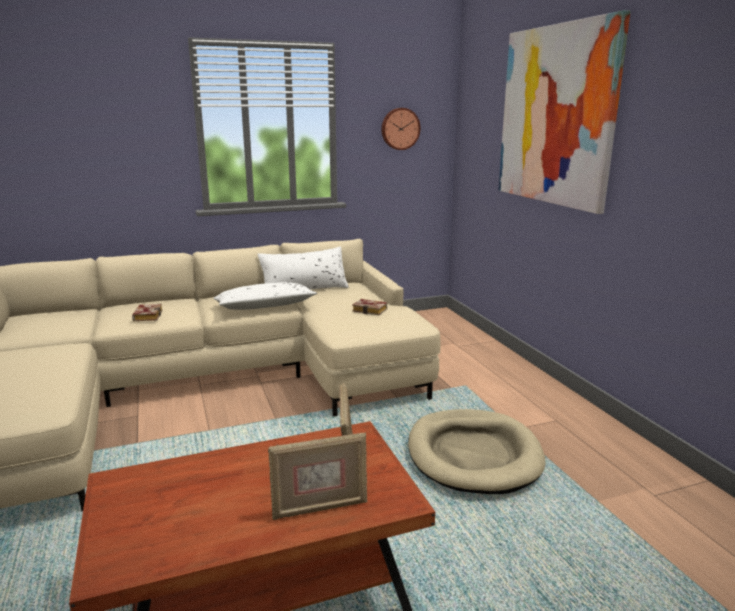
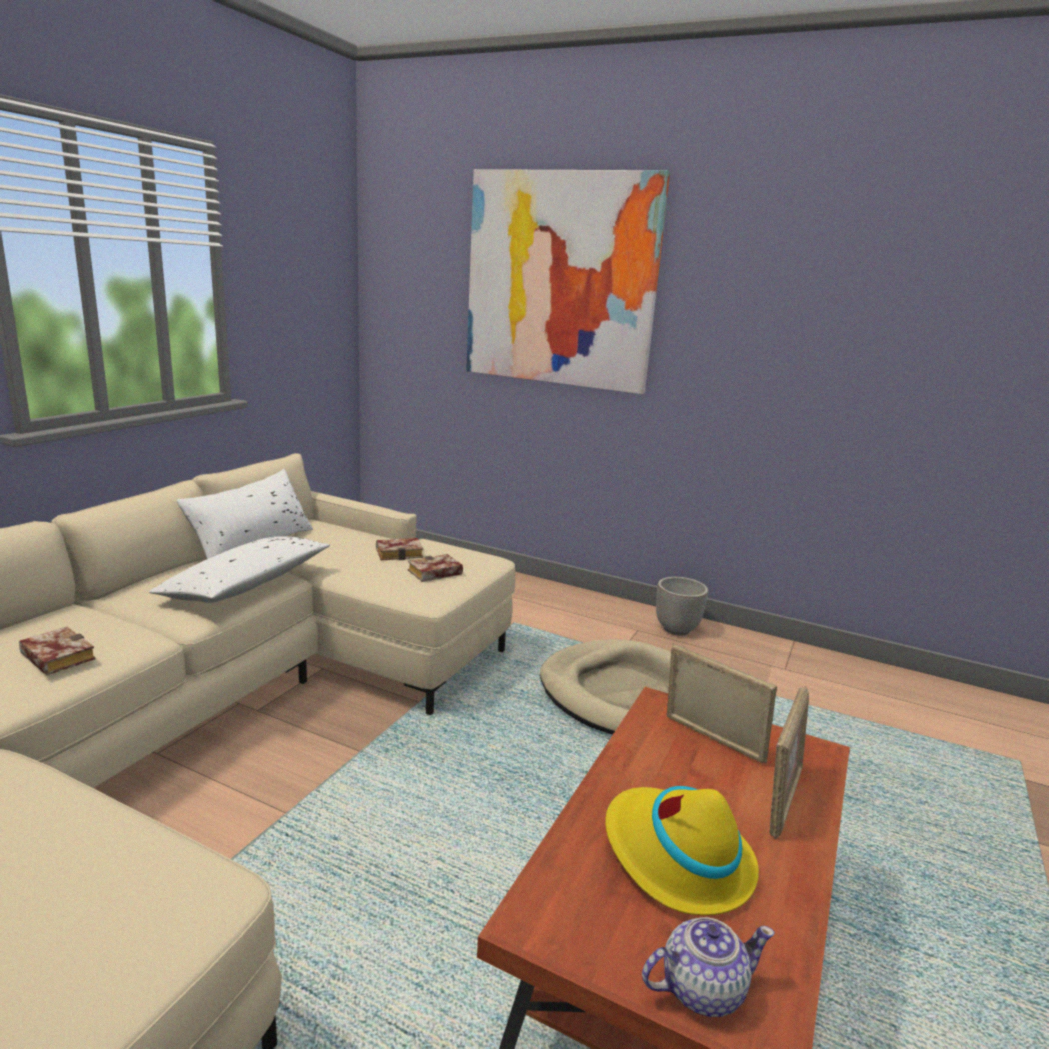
camera: 45 degrees left, 0 degrees up
(113, 543) = (700, 989): none -> teapot
(210, 496) = (676, 858): none -> yellow hat
(368, 325) = (434, 574): none -> book
(400, 129) = (300, 285): wall clock -> none
(593, 431) = (677, 629): none -> planter

